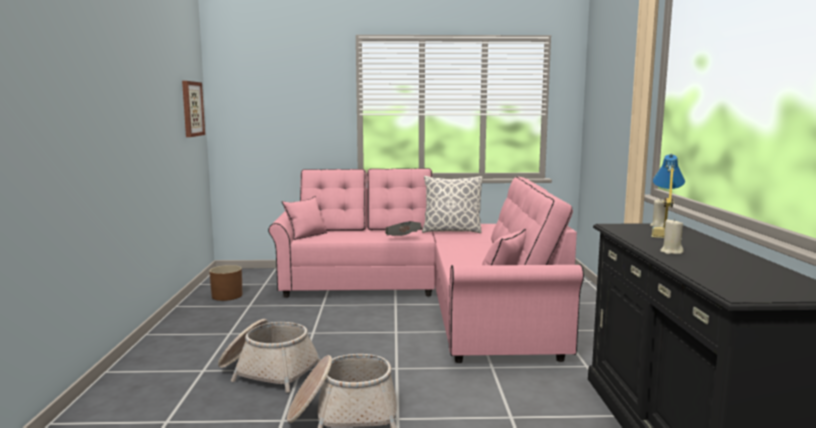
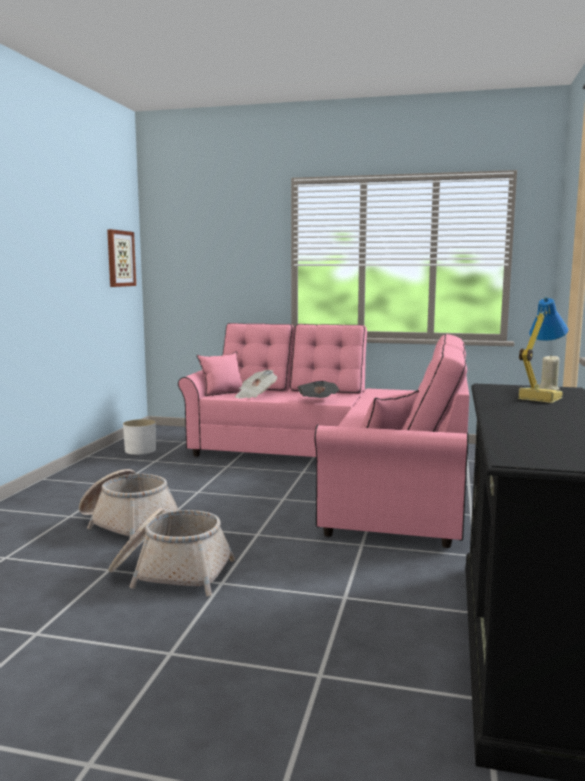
camera: 15 degrees right, 0 degrees up
(227, 296) = (140, 450): brown planter -> white planter
(340, 237) = (255, 396): none -> newspaper
(451, 231) = (381, 397): pillow -> none
(671, 252) = (513, 414): beige candle -> none

